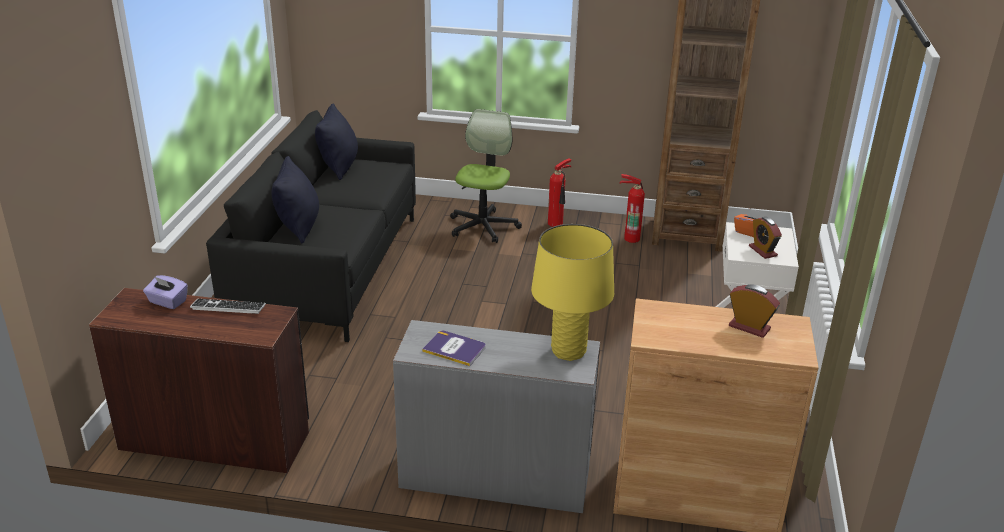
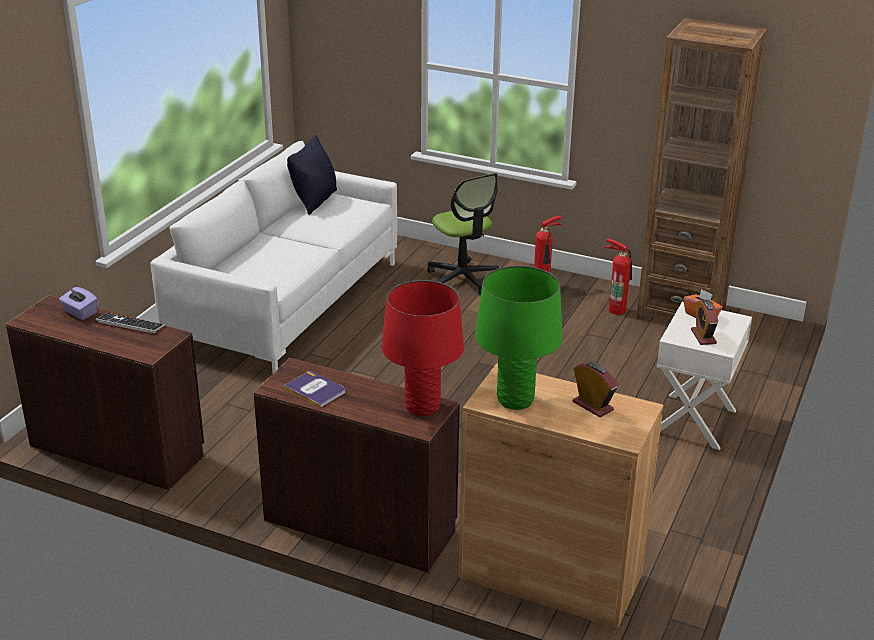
camera: 15 degrees right, 0 degrees up
(299, 227) = (247, 257): black pillow -> none
(327, 268) = (286, 303): black sofa -> white sofa
(483, 226) = (463, 279): office chair -> office chair turned 120 degrees clockwise
(495, 476) = (360, 524): grey desk -> brown desk
(568, 351) = (422, 407): yellow table lamp -> red table lamp
(676, 332) = (515, 401): none -> green table lamp

